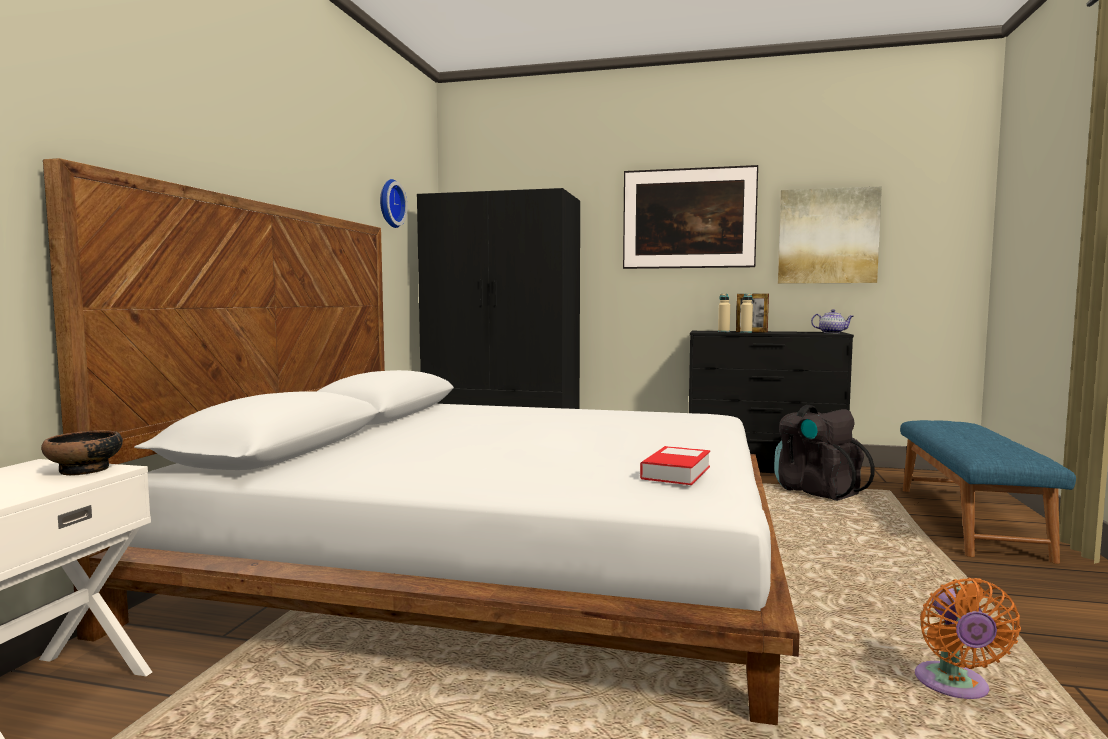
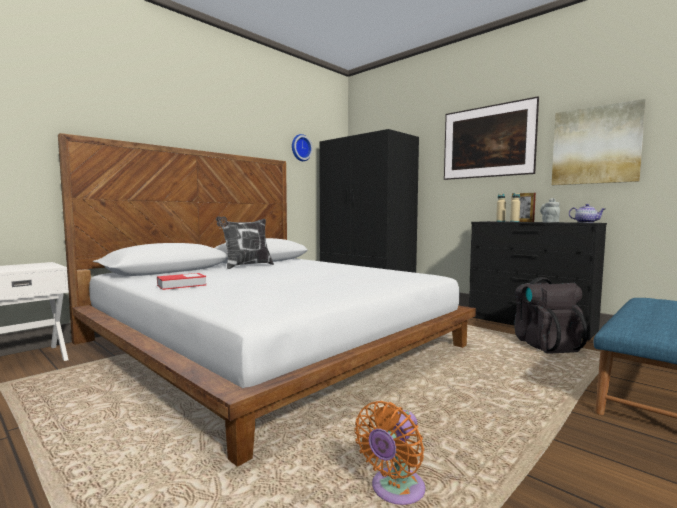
camera: 30 degrees right, 0 degrees up
(85, 470) = (45, 266): bowl -> none
(401, 425) = (246, 266): none -> pillow
(676, 472) = (277, 298): book -> book (181, 285)
(791, 333) = (549, 222): none -> grey teapot

